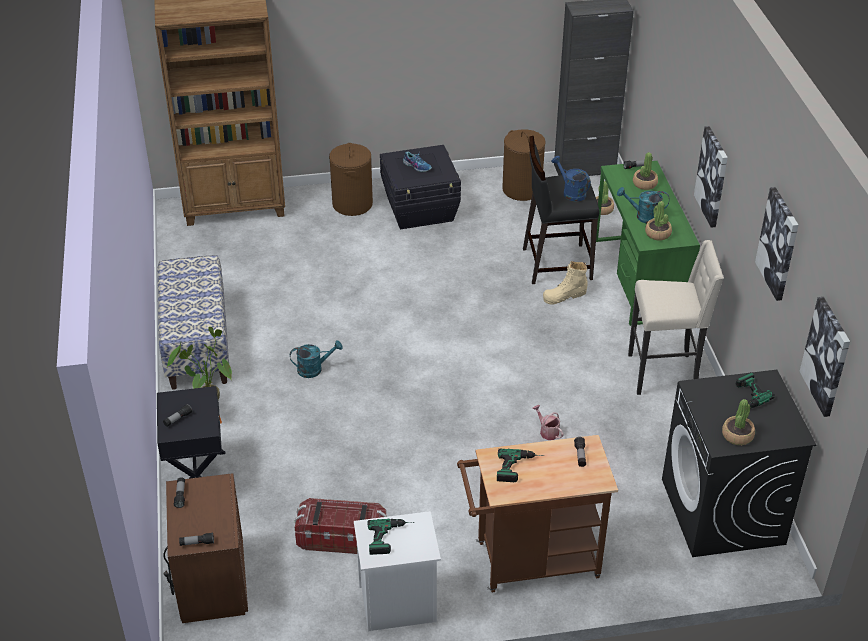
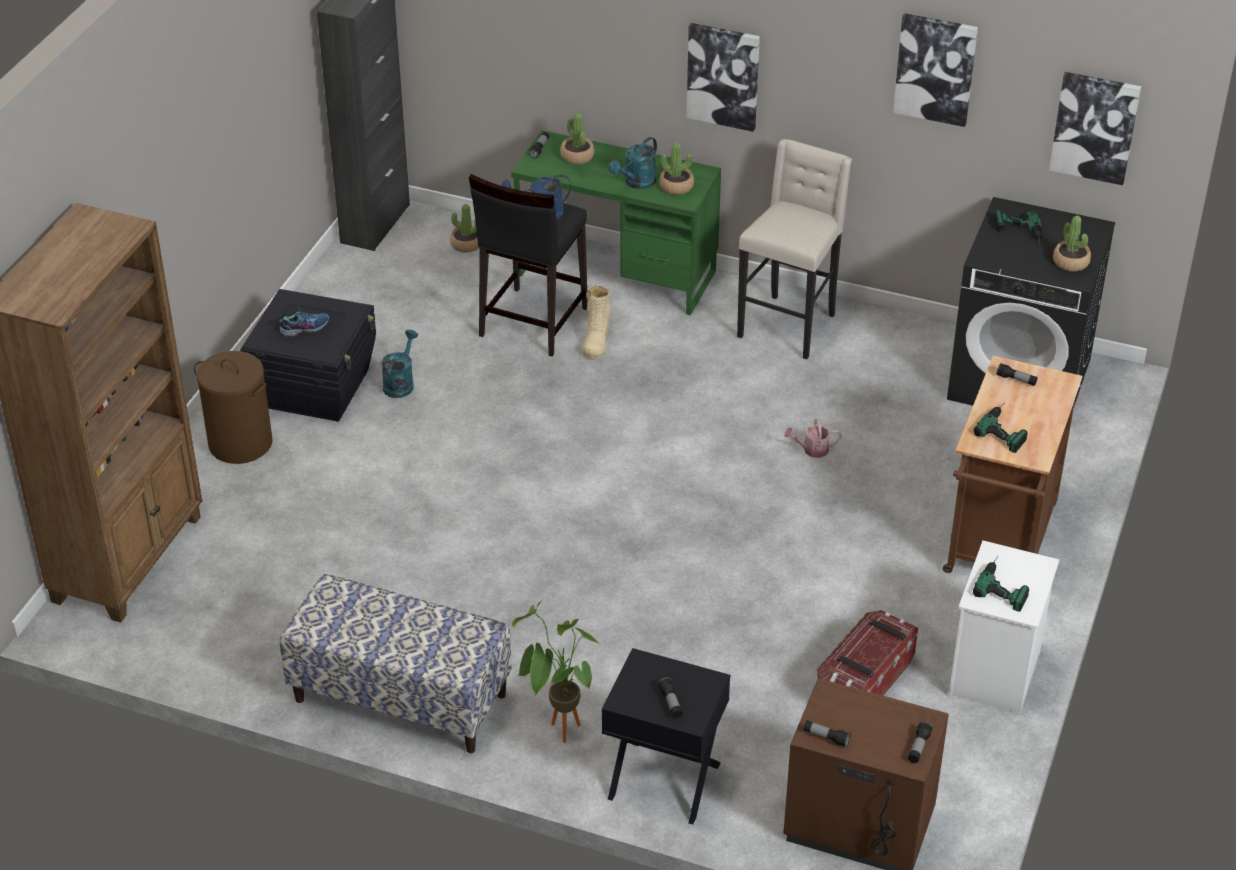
camera: 60 degrees left, 0 degrees up
(314, 369) = (547, 601): turquoise watering can -> turquoise watering can (400, 383)
(522, 189) = (363, 288): brown laundry basket -> none

